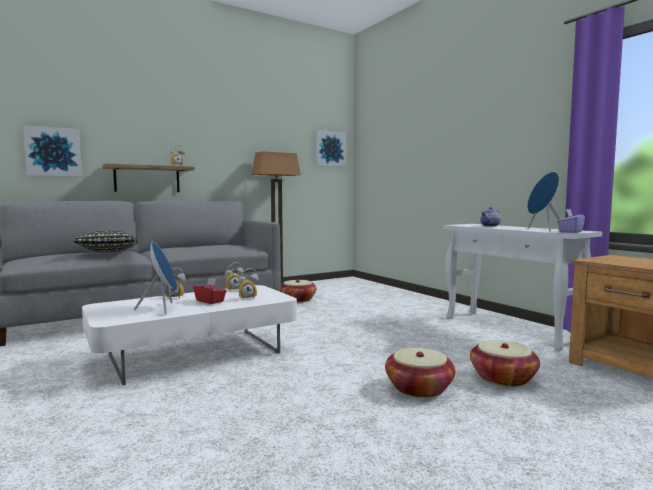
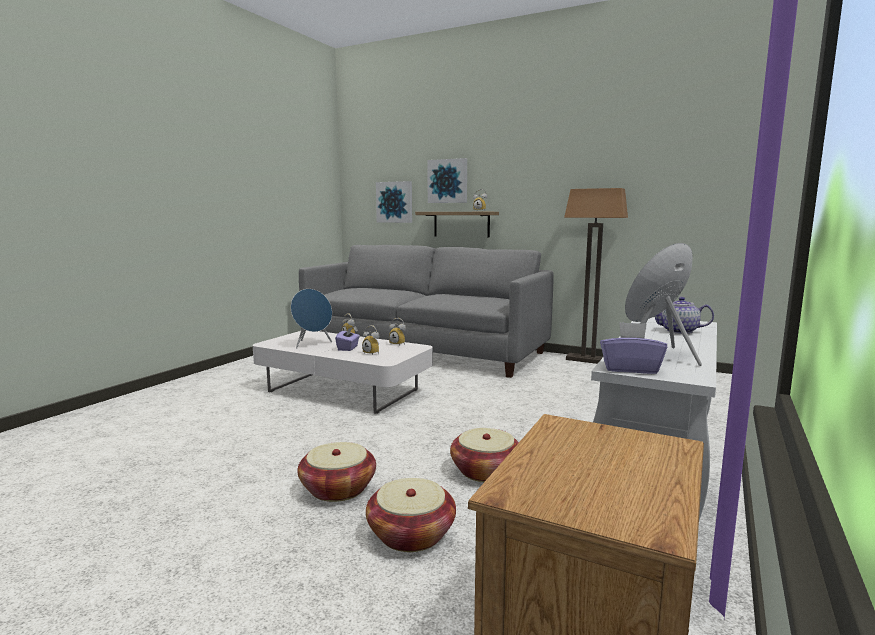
camera: 60 degrees right, 5 degrees up
(108, 252) = (380, 292): pillow -> none
(210, 301) = (348, 348): red tissue box -> purple tissue box
(298, 300) = (555, 379): basket -> basket (485, 471)
(330, 149) = (704, 174): picture -> picture (447, 181)

